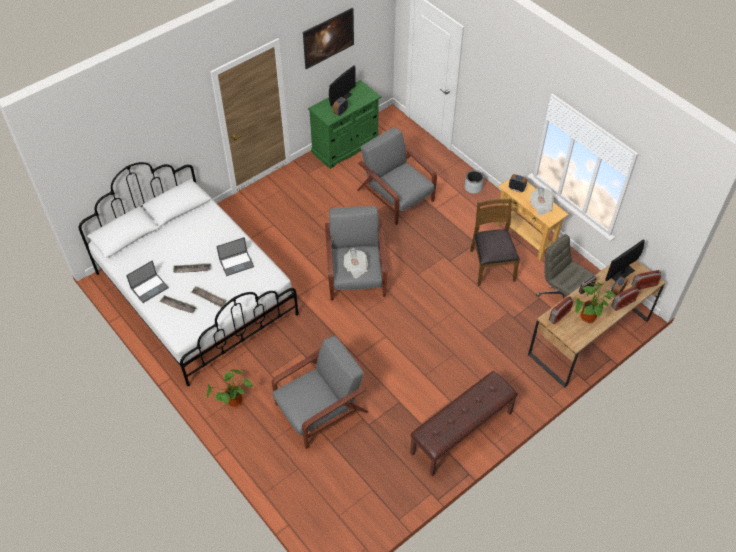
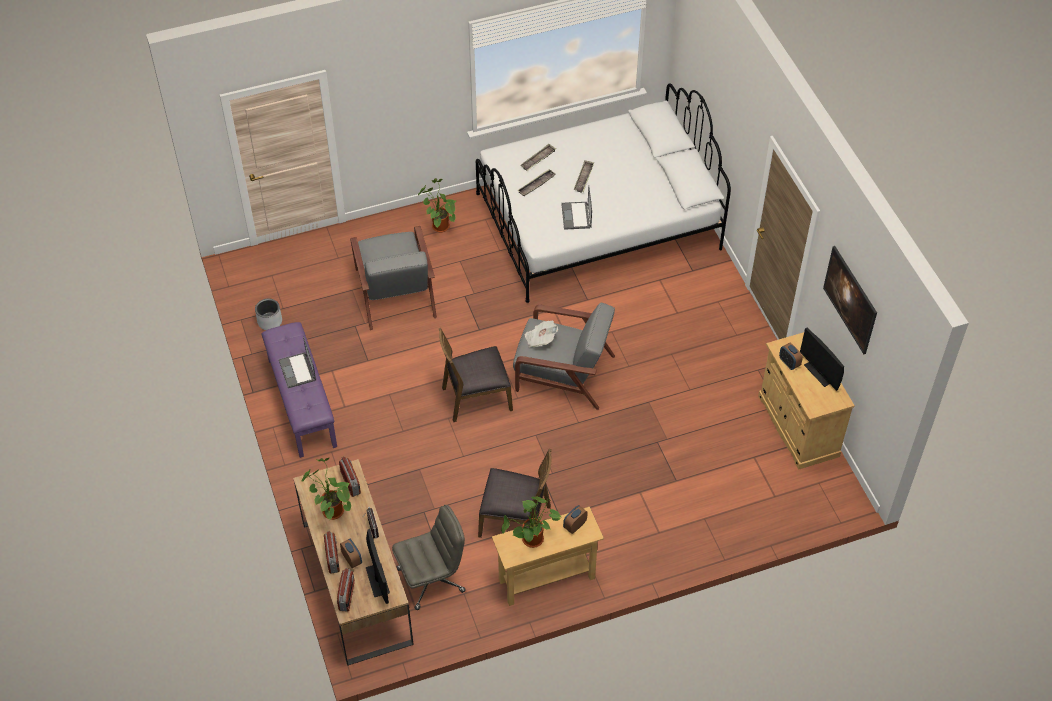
camera: 110 degrees right, 0 degrees up
(150, 288) = (573, 141): laptop -> laptop (297, 371)
(345, 146) = (797, 426): green cabinet -> beige cabinet
(396, 196) = (678, 455): grey armchair -> none
(402, 318) = (476, 398): none -> brown chair
(462, 433) = (301, 402): brown bench -> purple bench
(473, 187) = (662, 552): grey planter -> grey planter (270, 321)
(541, 206) = (532, 541): newspaper -> potted plant

